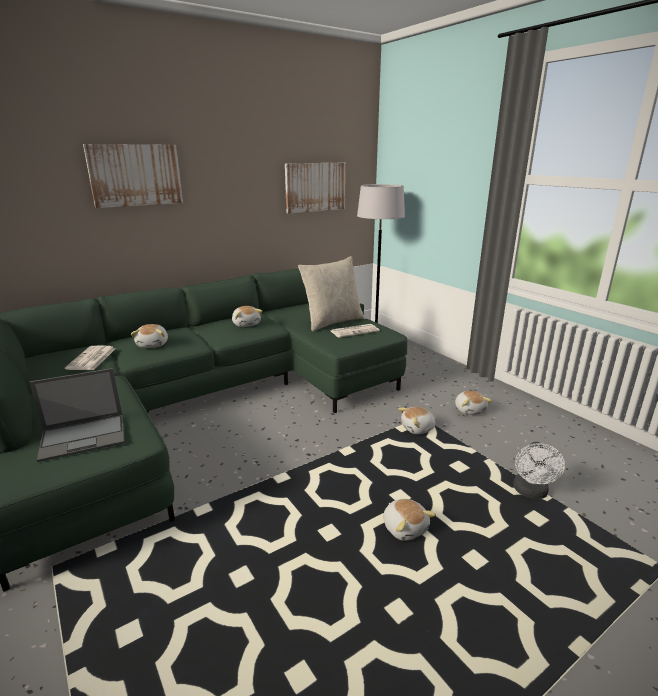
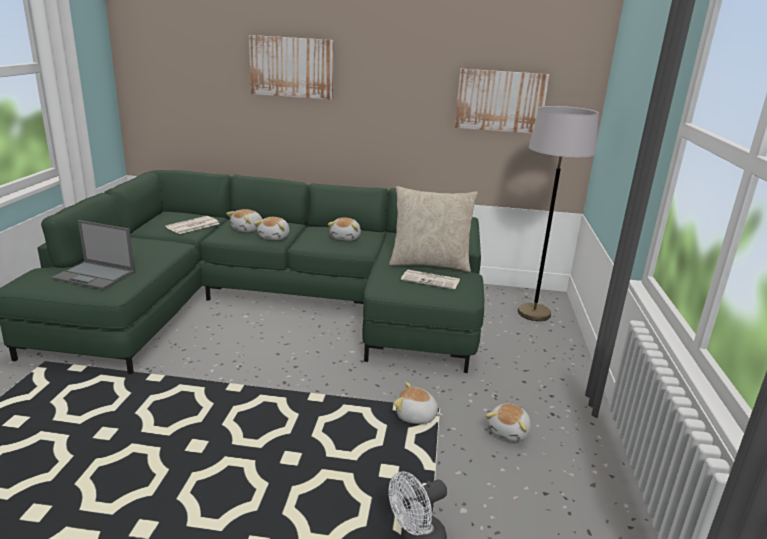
camera: 40 degrees right, 0 degrees up
(405, 527) = (252, 483): plush toy -> plush toy (274, 237)

